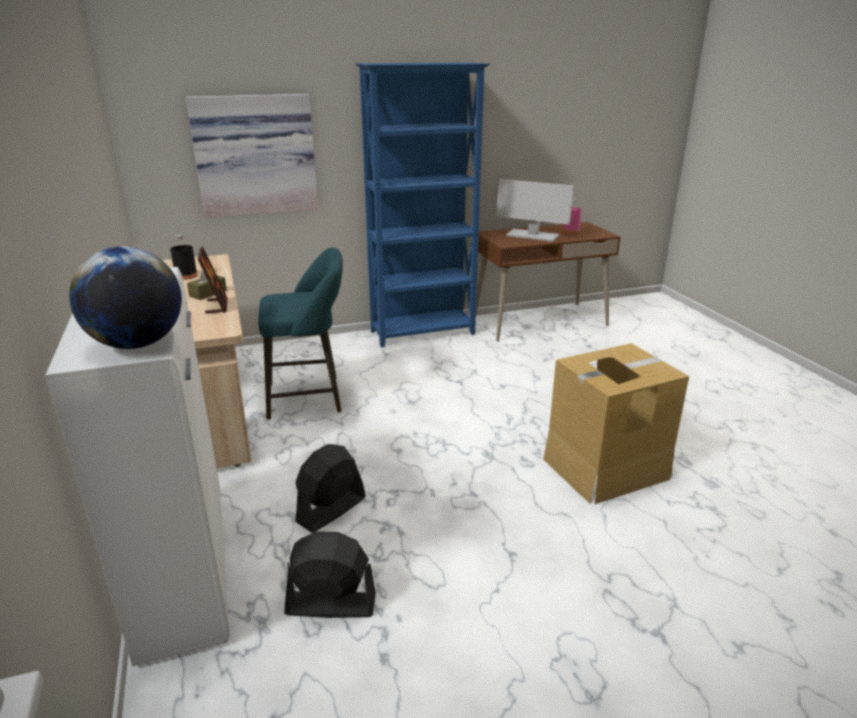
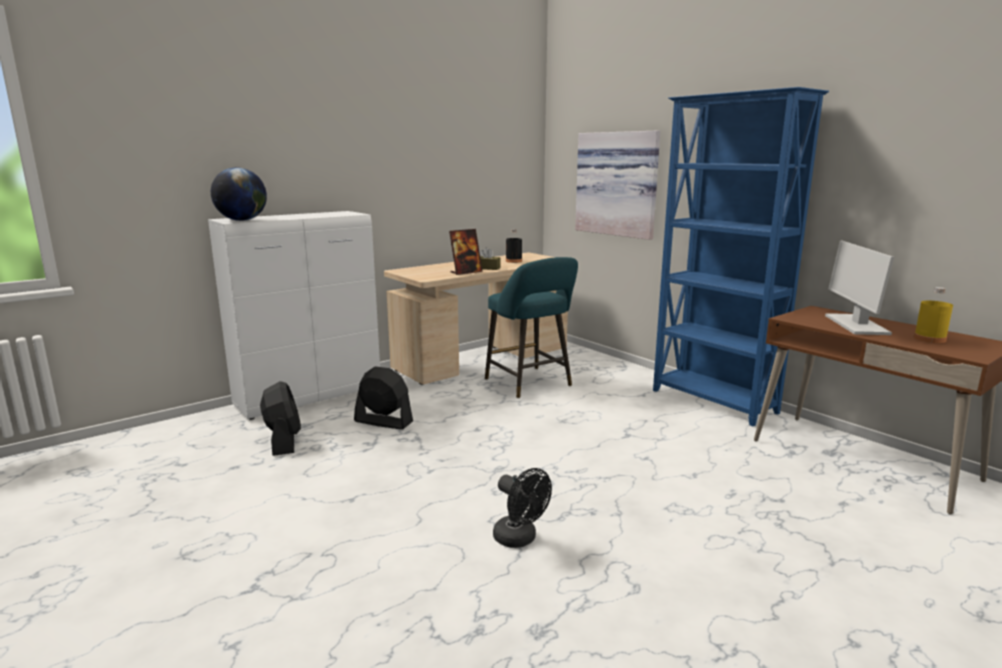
camera: 70 degrees right, 10 degrees down
(571, 231) = (929, 339): pink bottle -> yellow bottle
(604, 468) = (520, 539): cardboard box -> black fan

